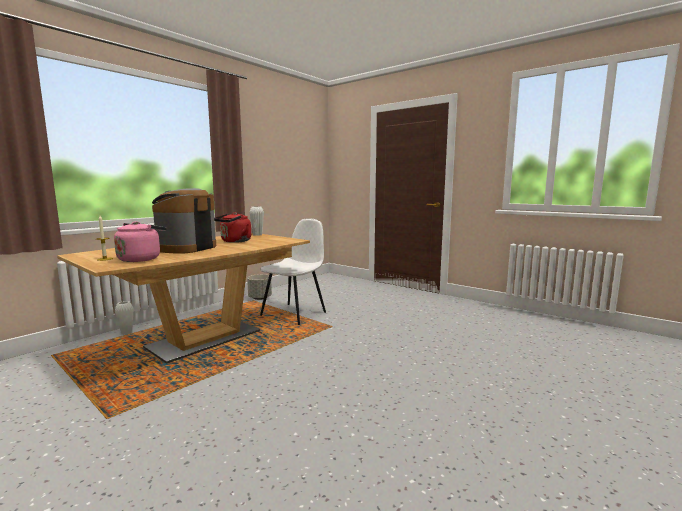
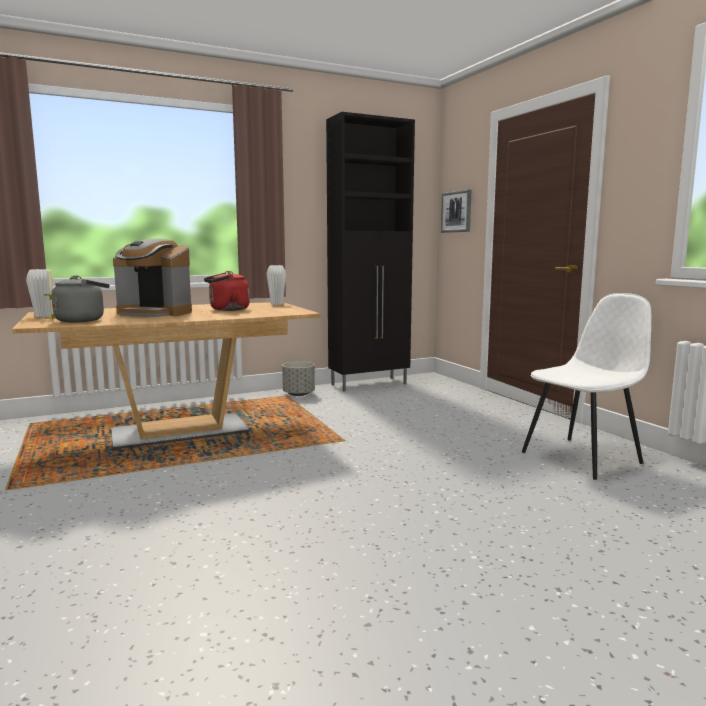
camera: 25 degrees right, 0 degrees up
(126, 333) = (115, 412): white vase -> white vase (43, 316)
(141, 259) = (83, 320): pink kettle -> grey kettle
(186, 248) = (155, 313): coffee machine -> coffee machine turned 120 degrees counterclockwise
(294, 313) = (317, 418): white chair -> white chair (583, 457)
(300, 285) = (370, 384): none -> black cabinet
(344, 168) = (456, 211): none -> picture

